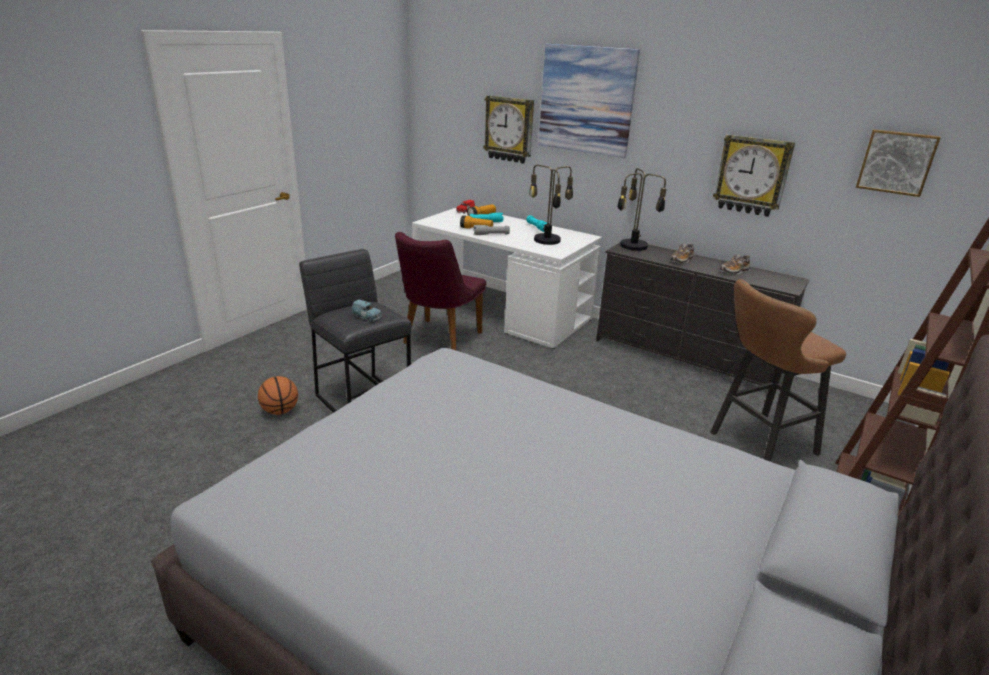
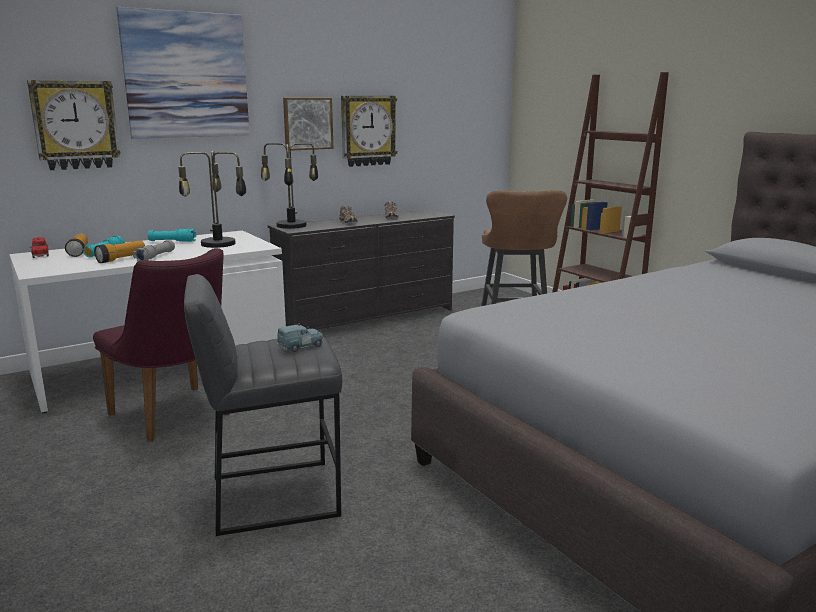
camera: 65 degrees left, 10 degrees down
(280, 411) = (230, 577): basketball -> none
(896, 162) = (456, 101): picture -> picture (307, 123)

